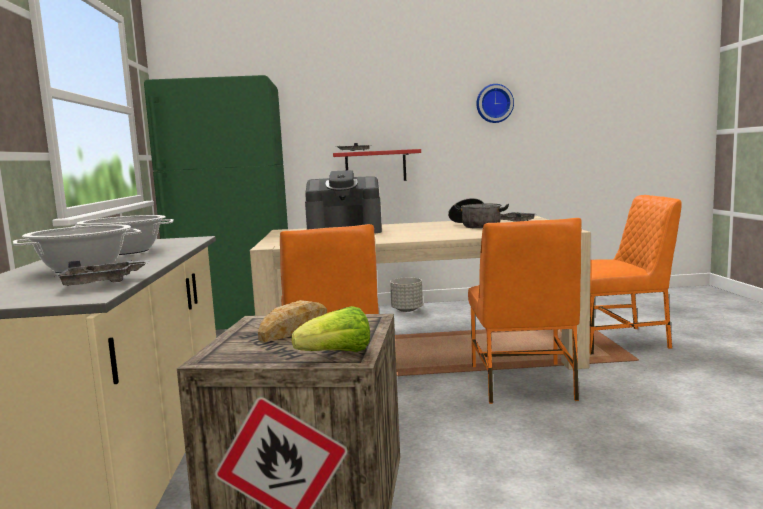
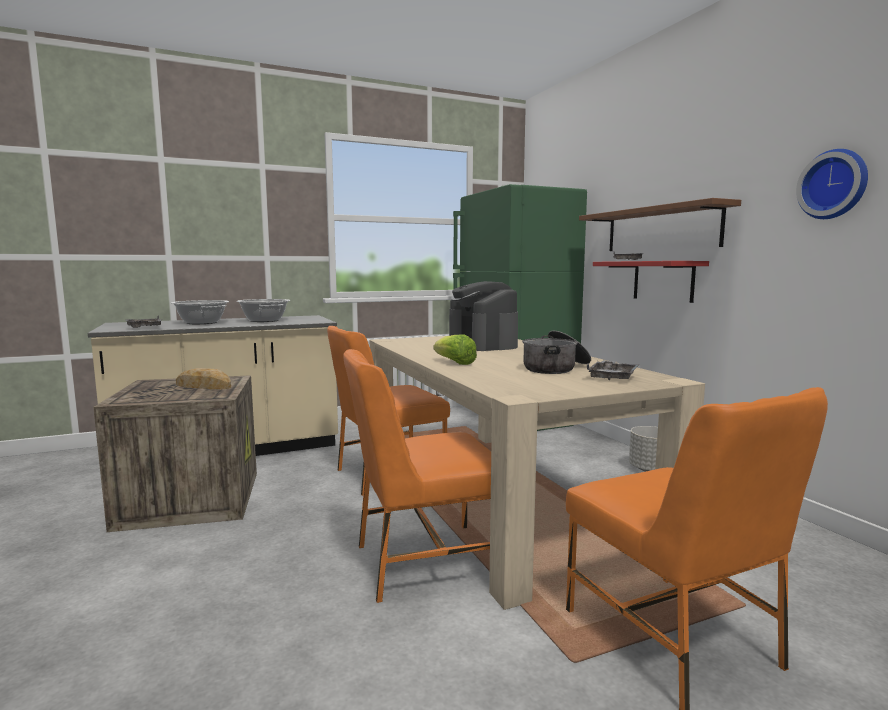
camera: 70 degrees right, 0 degrees up
(337, 354) = (131, 398): lettuce -> lettuce (455, 363)
(368, 126) = (661, 229): none -> brown shelf

